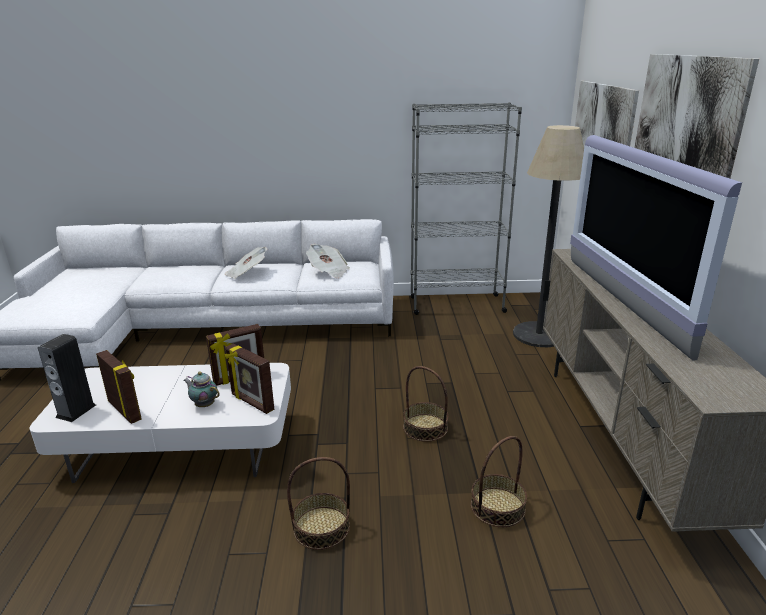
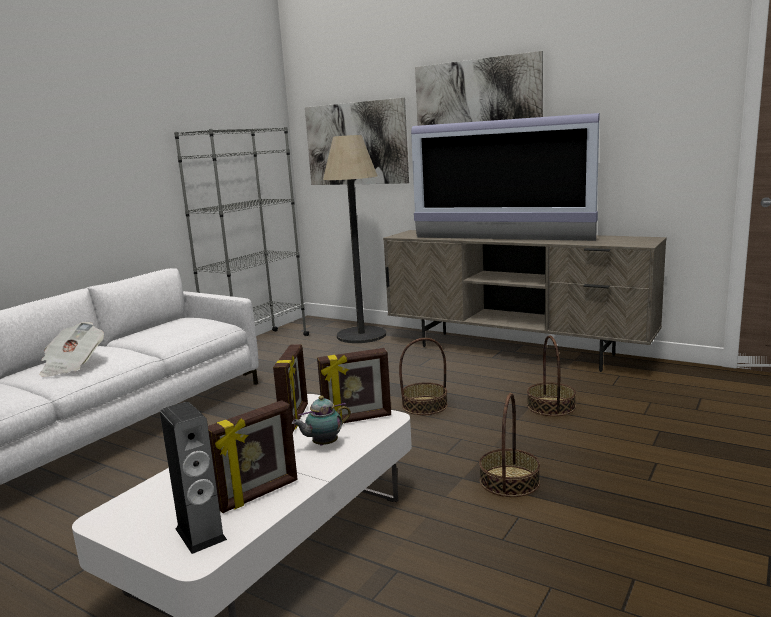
camera: 55 degrees left, 10 degrees down
(125, 410) = (258, 495): picture frame -> picture frame turned 150 degrees clockwise
(328, 271) = (170, 332): newspaper -> none

